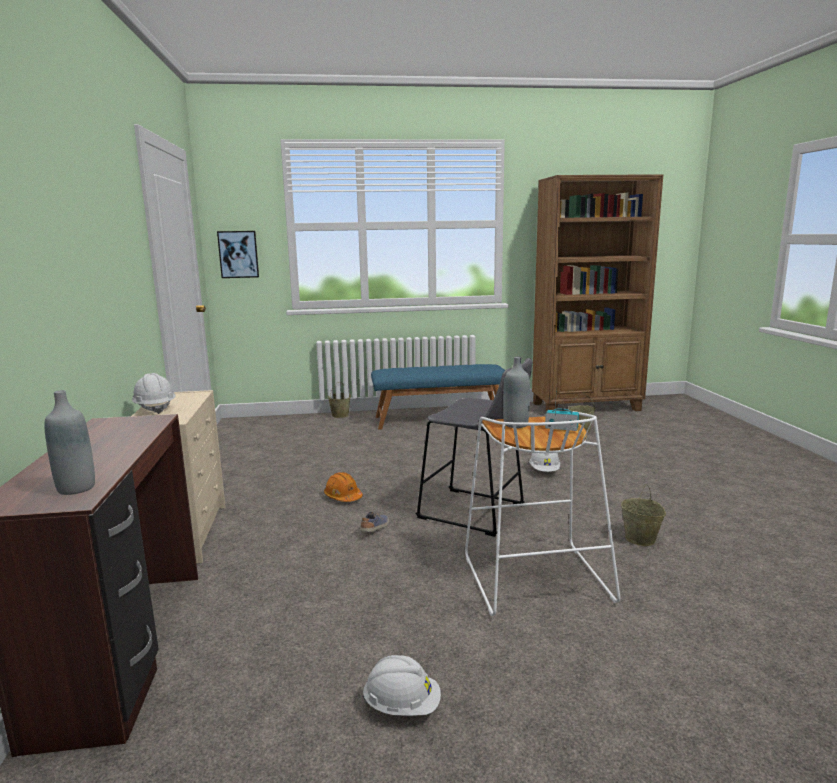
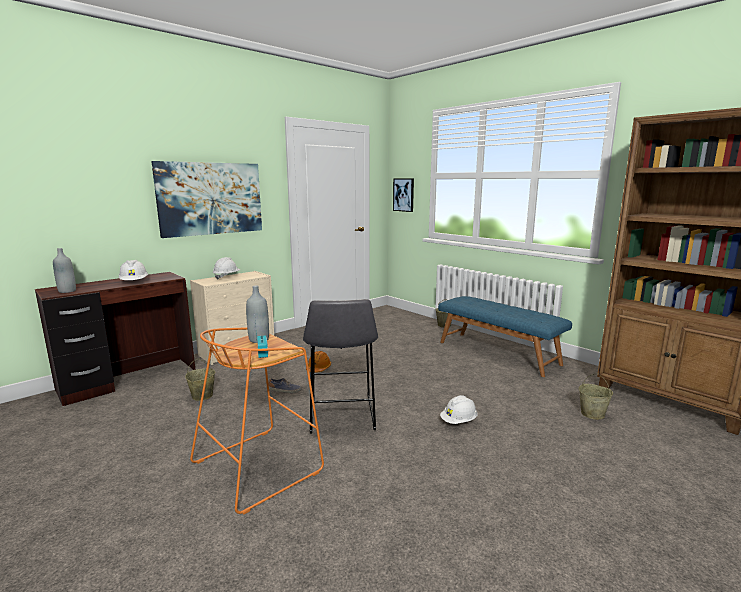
camera: 55 degrees right, 0 degrees up
(103, 268) = (211, 198): none -> picture
(402, 706) = (94, 461): white hard hat -> white hard hat (134, 282)
(533, 577) = (258, 466): white stool -> orange stool
(640, 539) = (369, 505): beige bucket -> beige bucket (202, 396)

